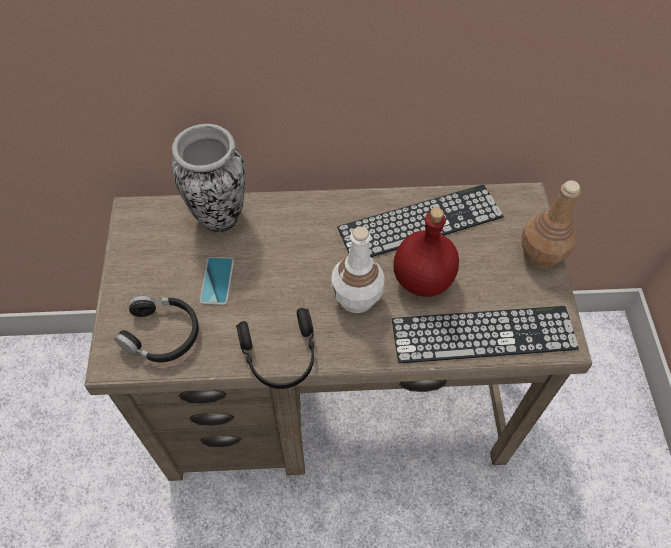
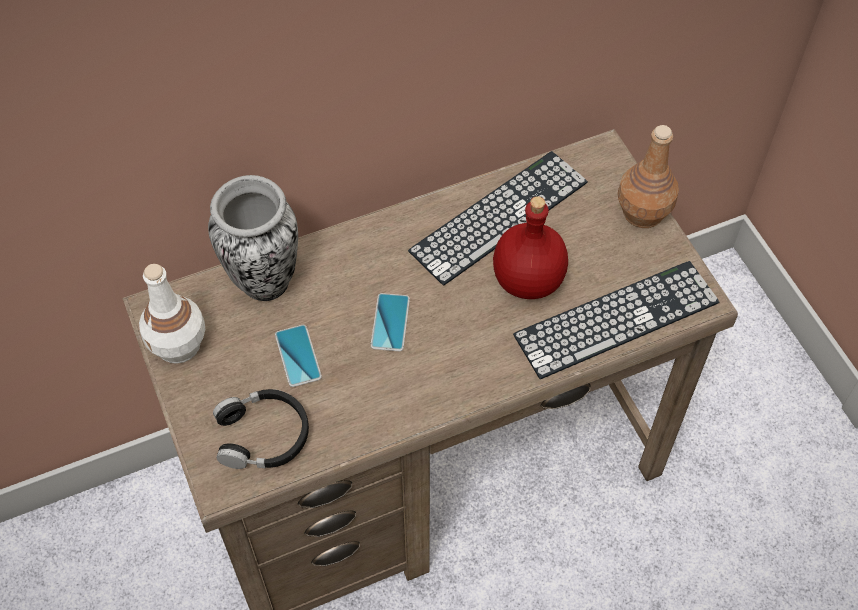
camera: 20 degrees left, 0 degrees up
(280, 356) = (409, 415): black headphones -> none
(298, 278) = (390, 322): none -> phone
(357, 298) = (465, 324): white bottle -> white bottle (179, 345)

